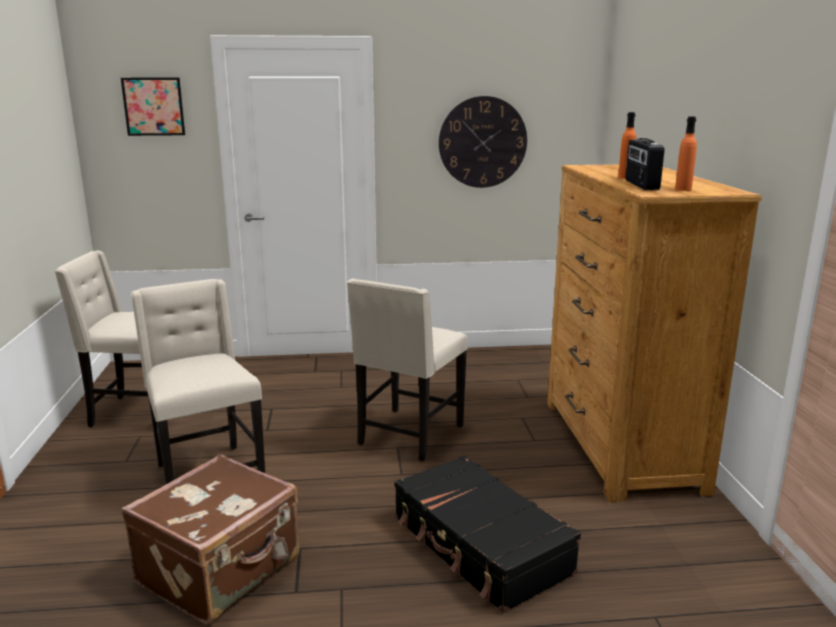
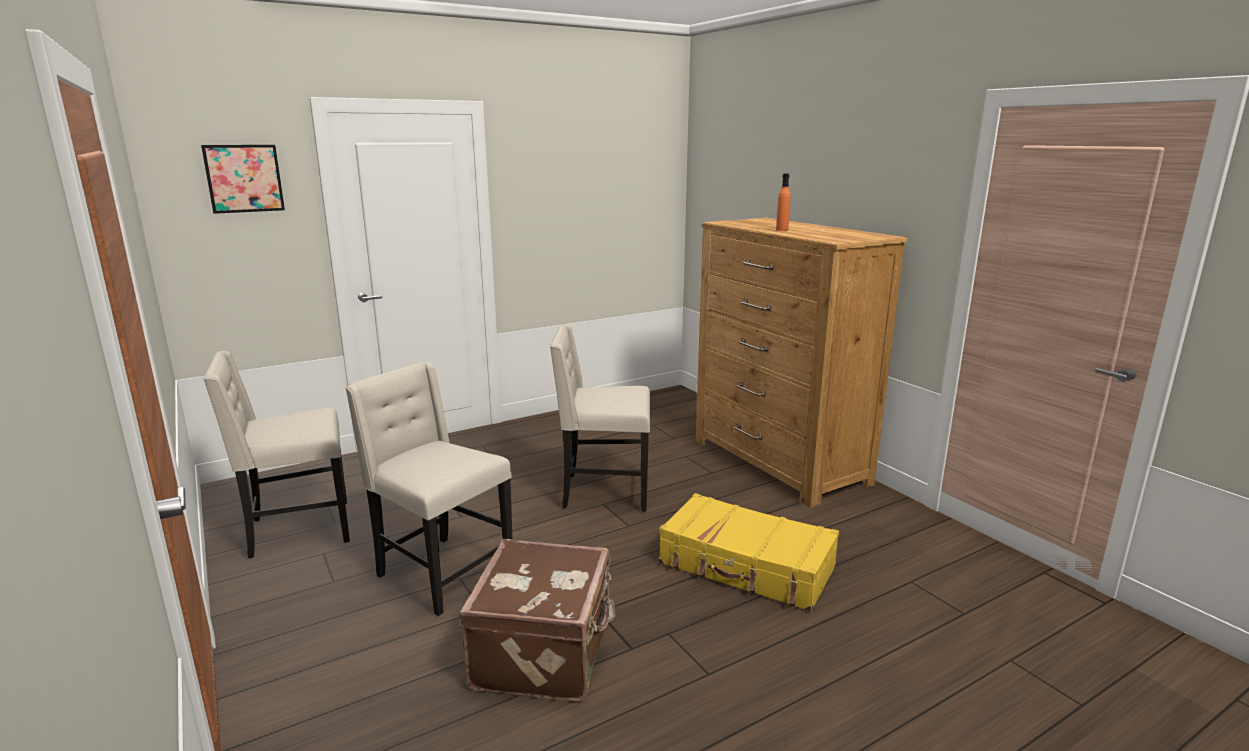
camera: 25 degrees left, 0 degrees up
(408, 436) = (604, 492): beige chair -> beige chair turned 90 degrees clockwise
(479, 545) = (746, 566): black suitcase -> yellow suitcase
(482, 142) = (588, 205): wall clock -> none
(640, 185) = (810, 235): radio -> none
(683, 189) = (847, 236): orange bottle -> none

